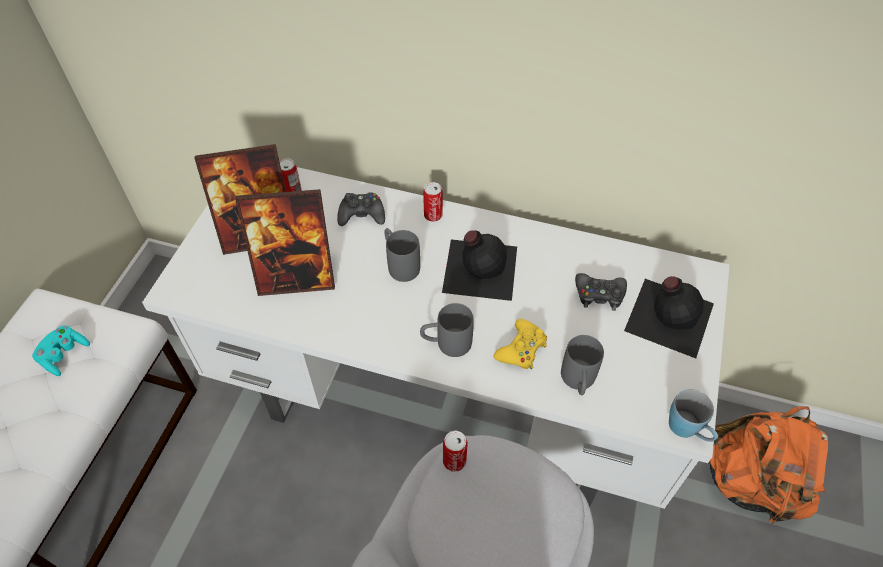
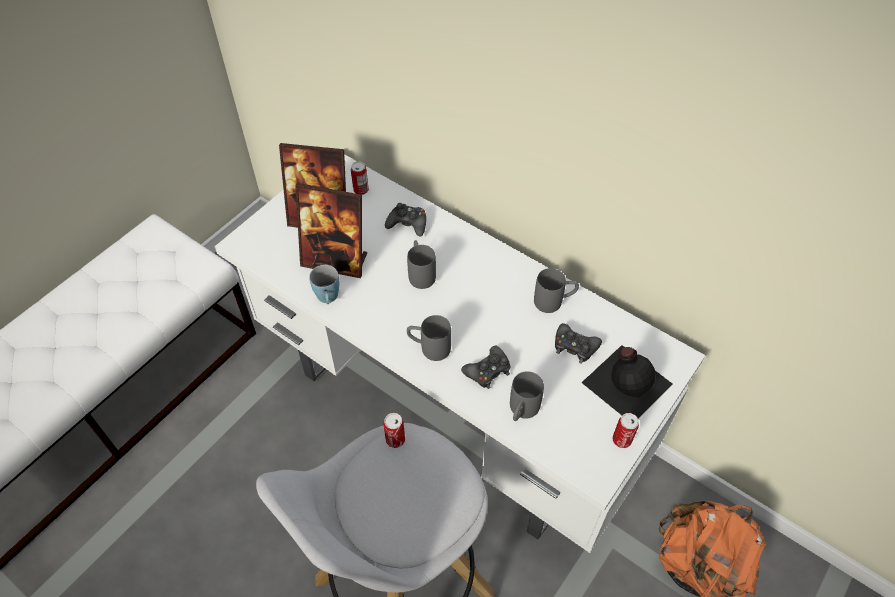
camera: 20 degrees right, 0 degrees up
(64, 355) = (155, 271): turquoise game controller -> none
(433, 215) = (465, 240): can -> can (621, 440)
(479, 268) = (483, 294): black bottle -> none
(521, 349) = (488, 371): yellow game controller -> black game controller
(556, 253) = (554, 301): none -> grey mug
(688, 430) = (595, 479): blue mug -> blue mug (328, 299)

